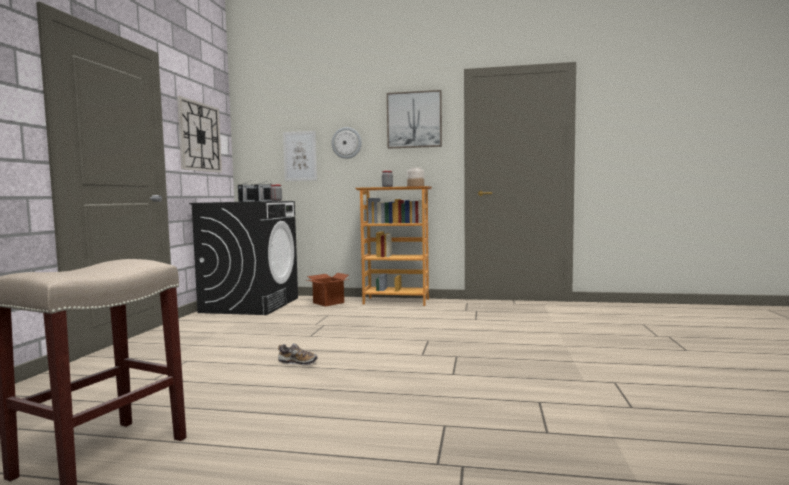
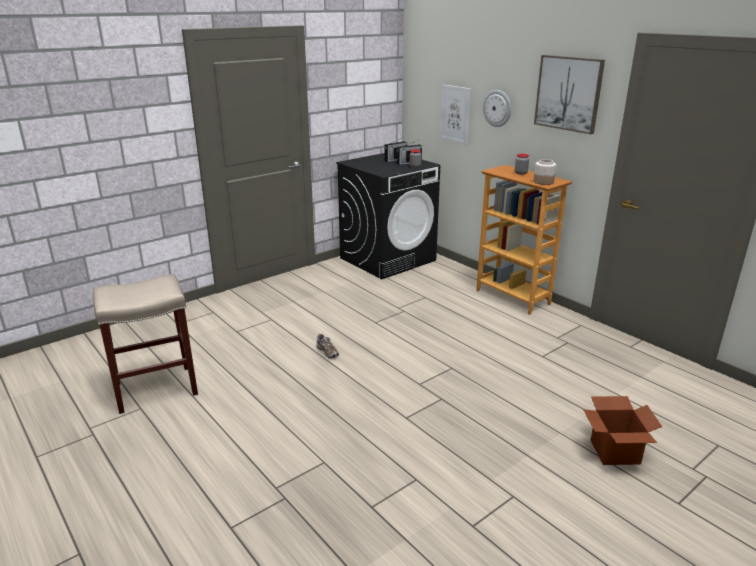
camera: 40 degrees right, 20 degrees up
(199, 137) = (355, 94): wall clock -> none
(328, 303) = (451, 277): cardboard box -> cardboard box (615, 452)

